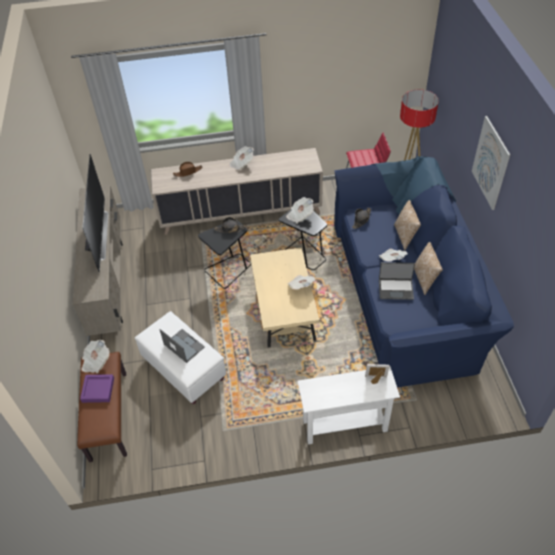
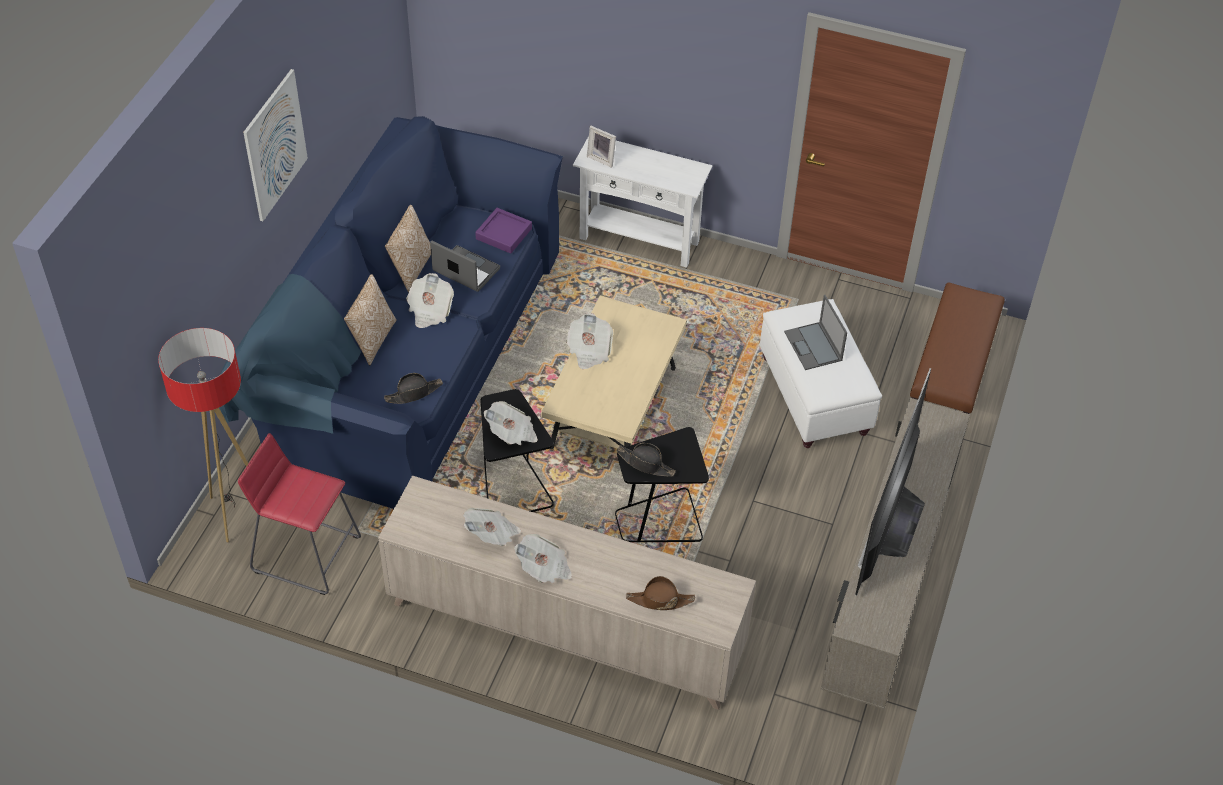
camera: 155 degrees left, 0 degrees up
(96, 361) = (952, 379): newspaper -> newspaper (492, 535)
(98, 390) = (959, 340): purple tray -> purple tray (504, 234)

